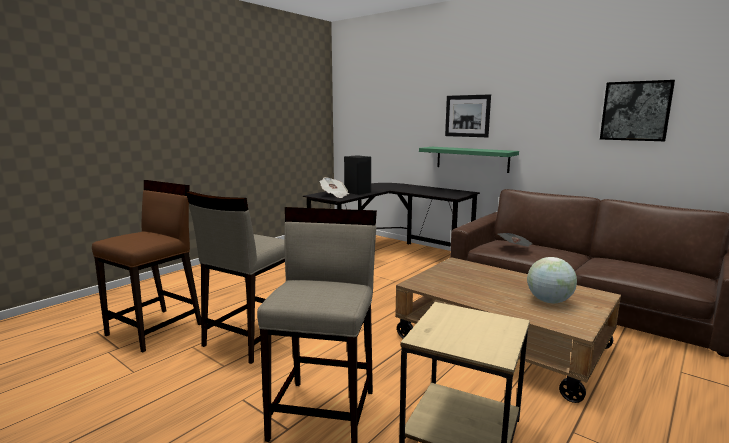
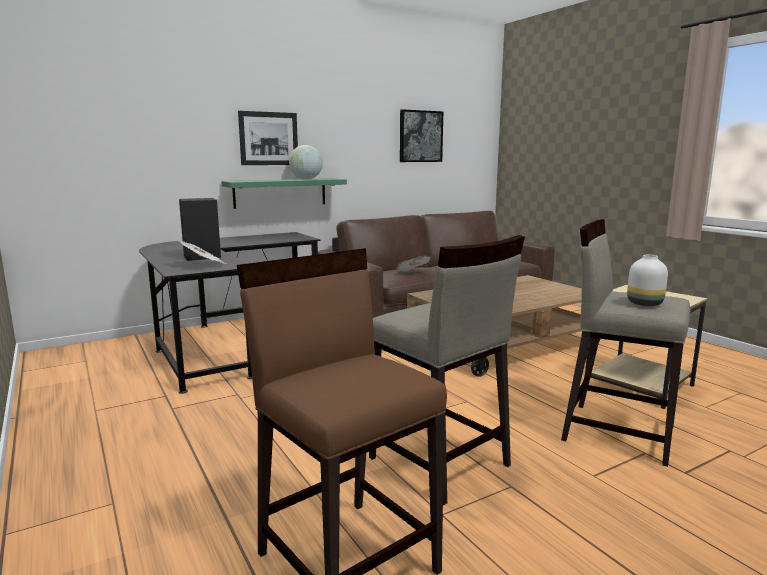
camera: 70 degrees left, 0 degrees up
(301, 291) = (645, 303): none -> white vase
(549, 301) = (536, 289): globe -> globe (306, 179)

